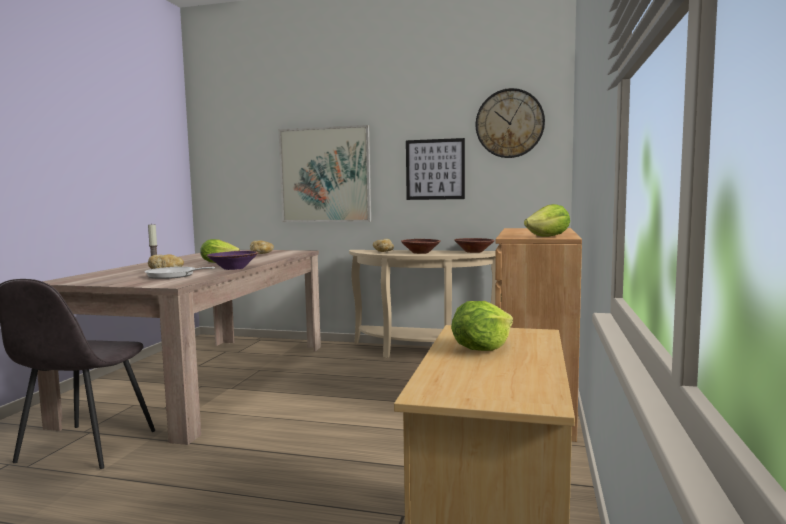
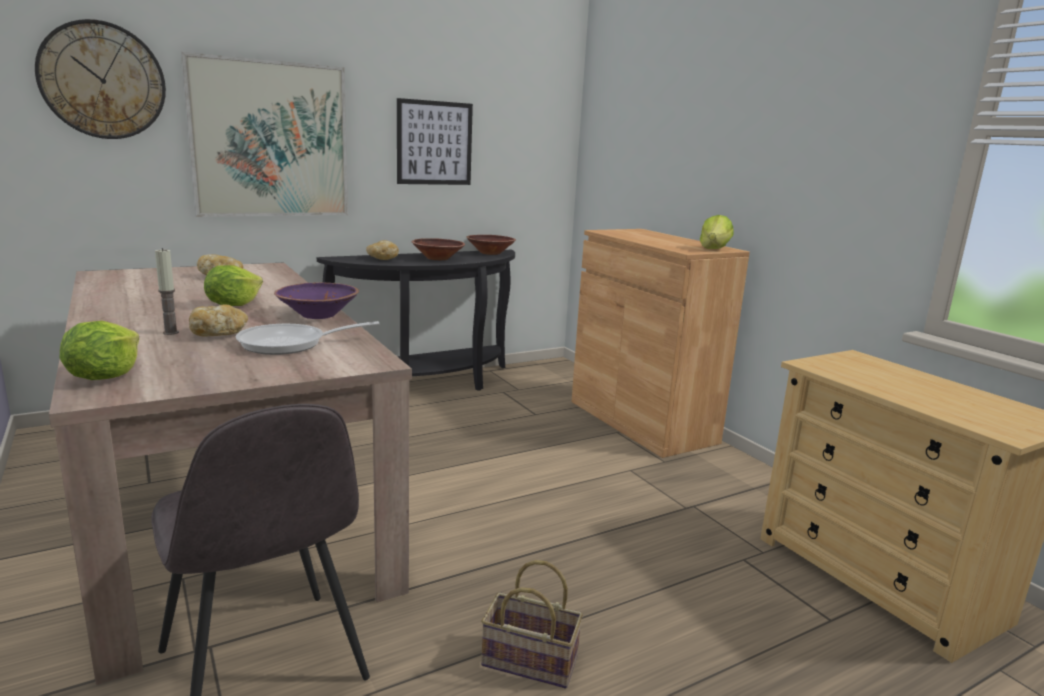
camera: 45 degrees left, 10 degrees up
(163, 497) = (527, 662): none -> basket
(420, 352) = (430, 385): beige console table -> black console table
(481, 349) = (887, 382): lettuce -> lettuce (104, 376)
(509, 123) = (522, 91): wall clock -> wall clock (102, 81)

